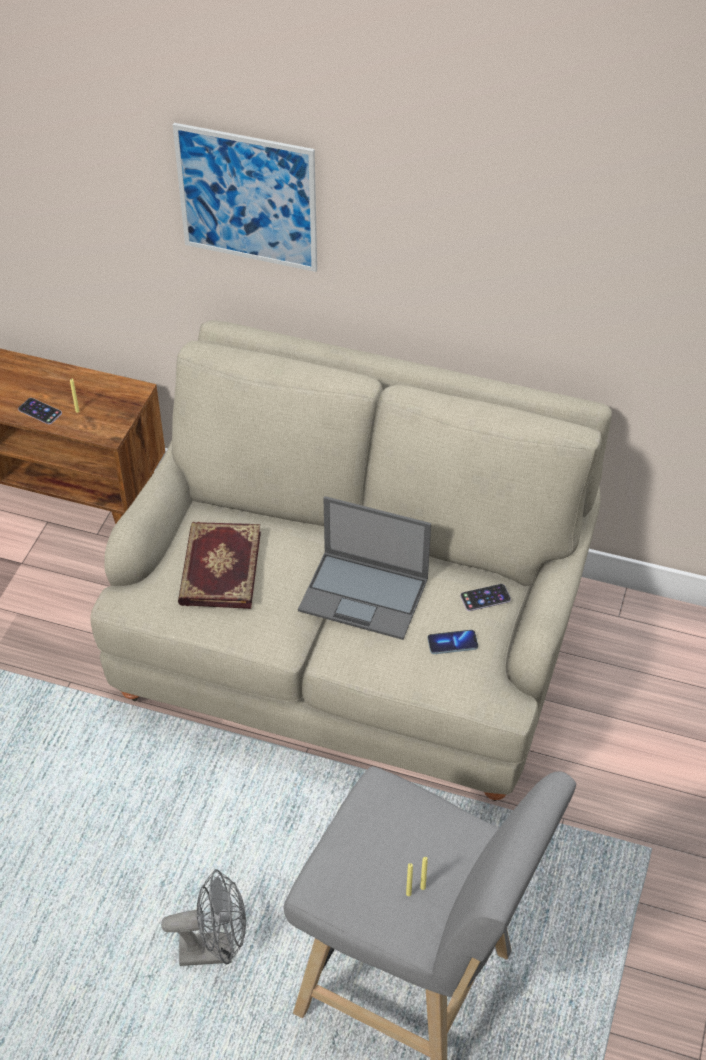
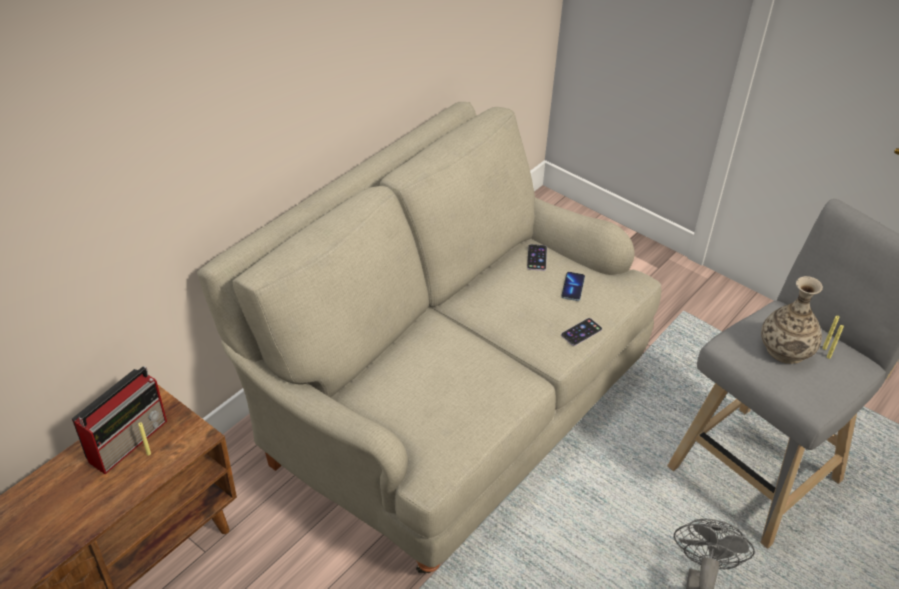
camera: 70 degrees left, 5 degrees down
(40, 411) = (125, 485): phone -> phone (581, 332)
(87, 393) = (129, 439): none -> radio
(218, 568) = (431, 396): book -> none
(247, 198) = (204, 118): picture -> none
(365, 595) = (503, 318): laptop -> none
(398, 844) = (785, 349): none -> vase

